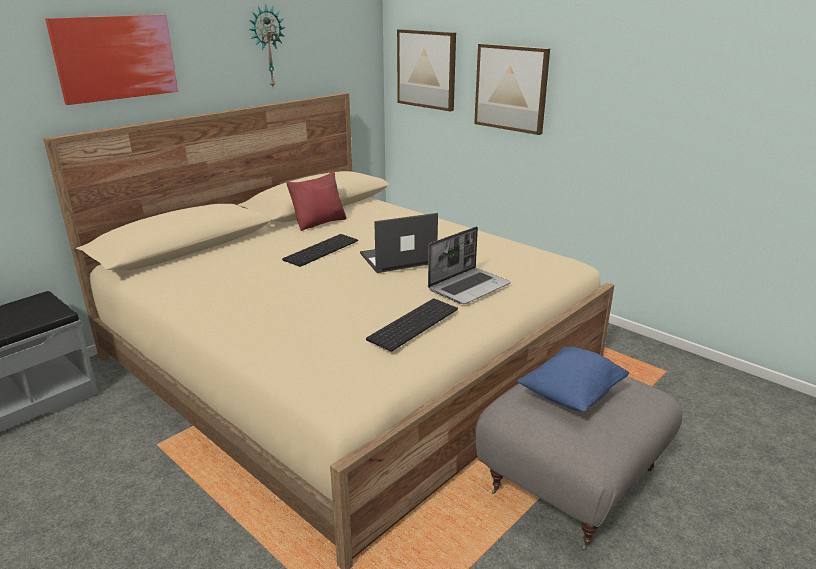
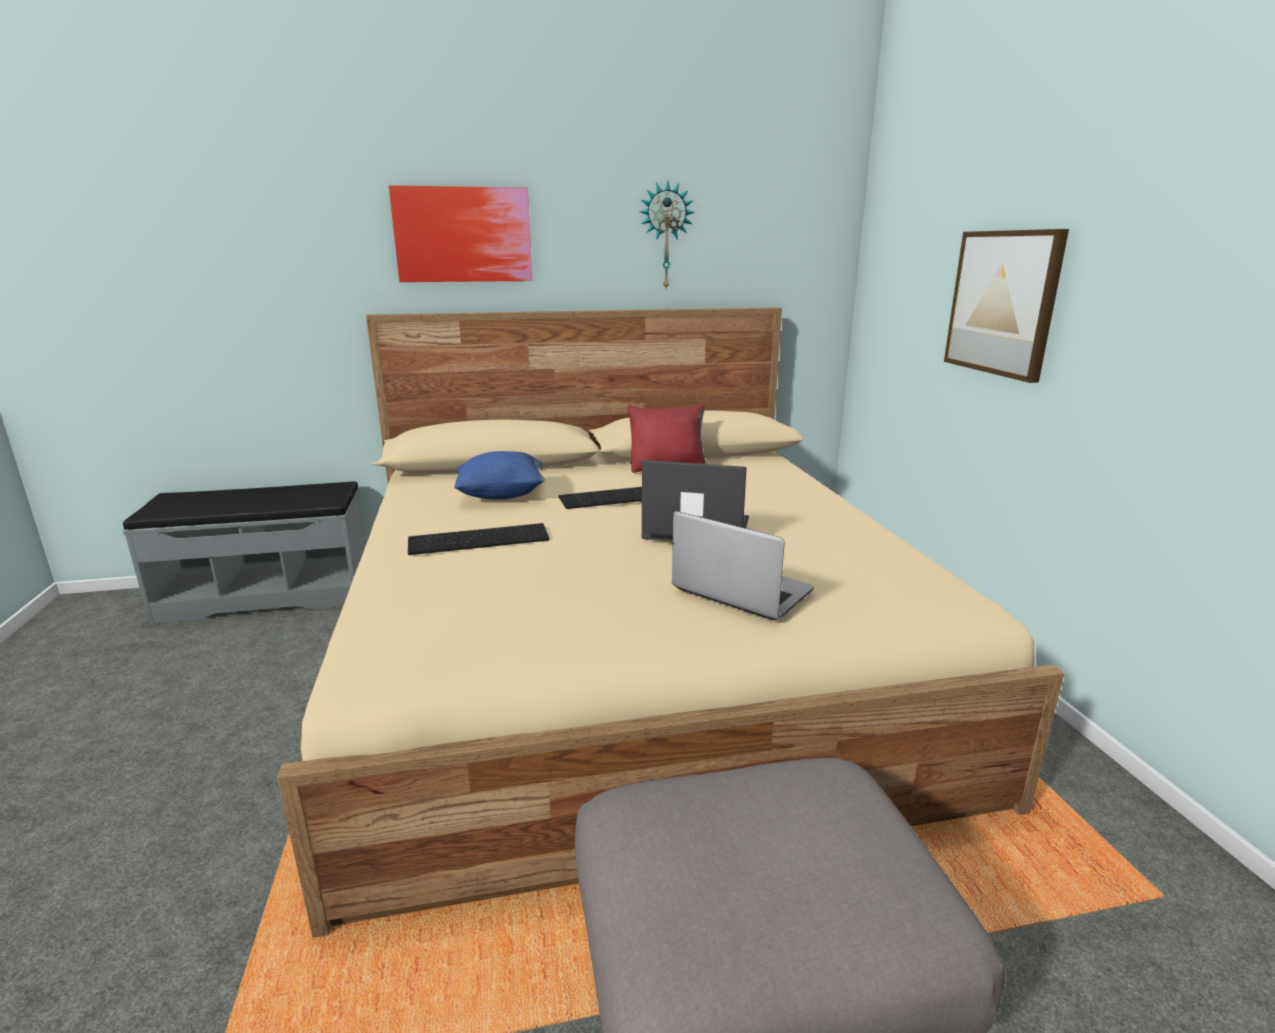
camera: 35 degrees right, 5 degrees down
(413, 323) = (579, 611): keyboard -> keyboard (480, 538)
(426, 69) = (901, 279): picture -> none
(469, 287) = (739, 591): laptop -> laptop turned 135 degrees counterclockwise
(571, 395) = (752, 833): blue pillow -> blue pillow (502, 495)

